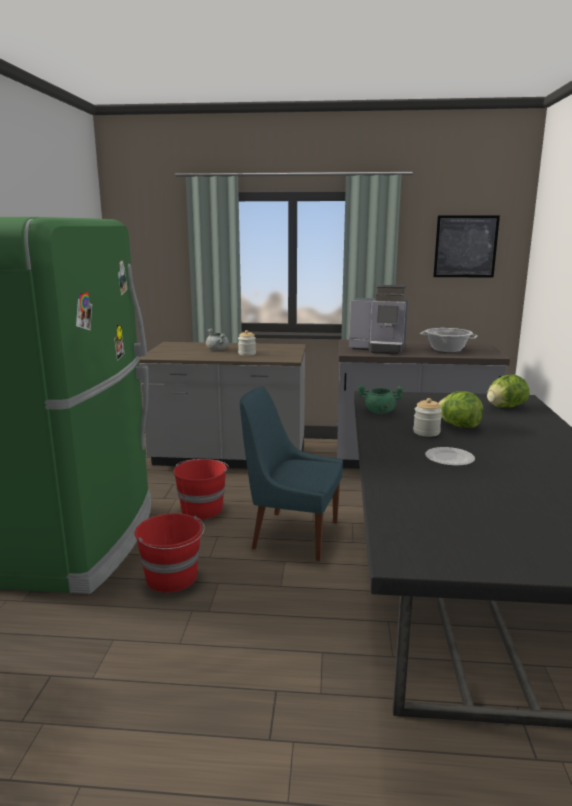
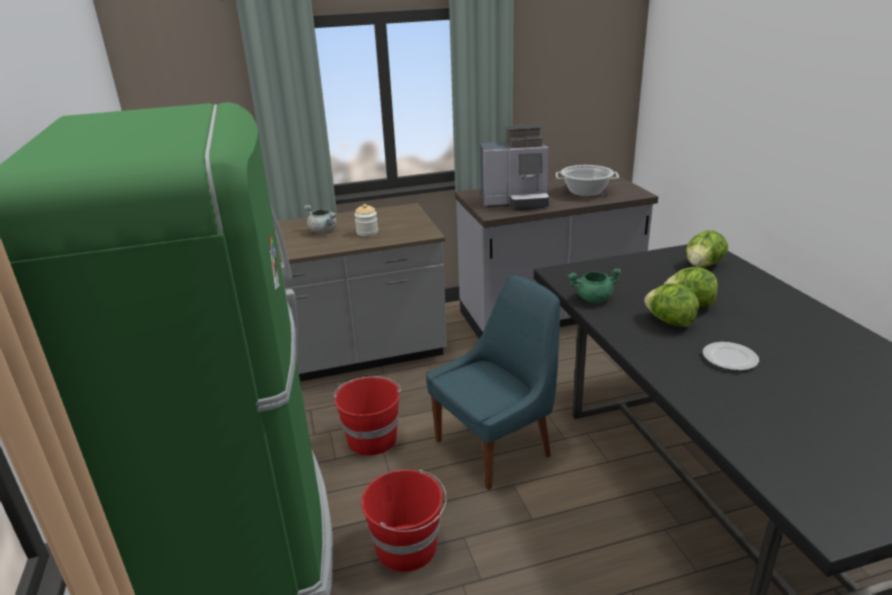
camera: 20 degrees left, 10 degrees up
(291, 535) = (496, 446): blue chair -> blue chair turned 150 degrees clockwise
(426, 432) = (669, 322): jar -> lettuce
(465, 246) = (580, 65): picture -> none

